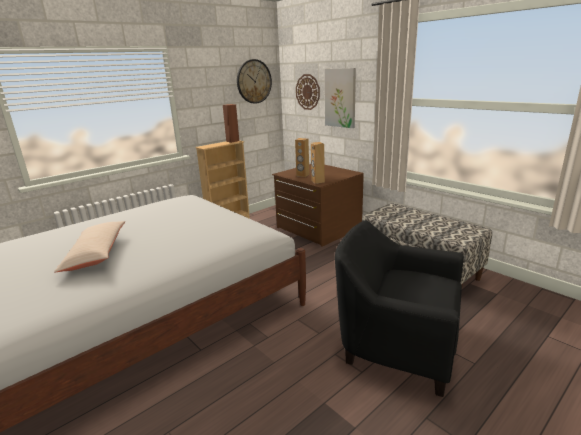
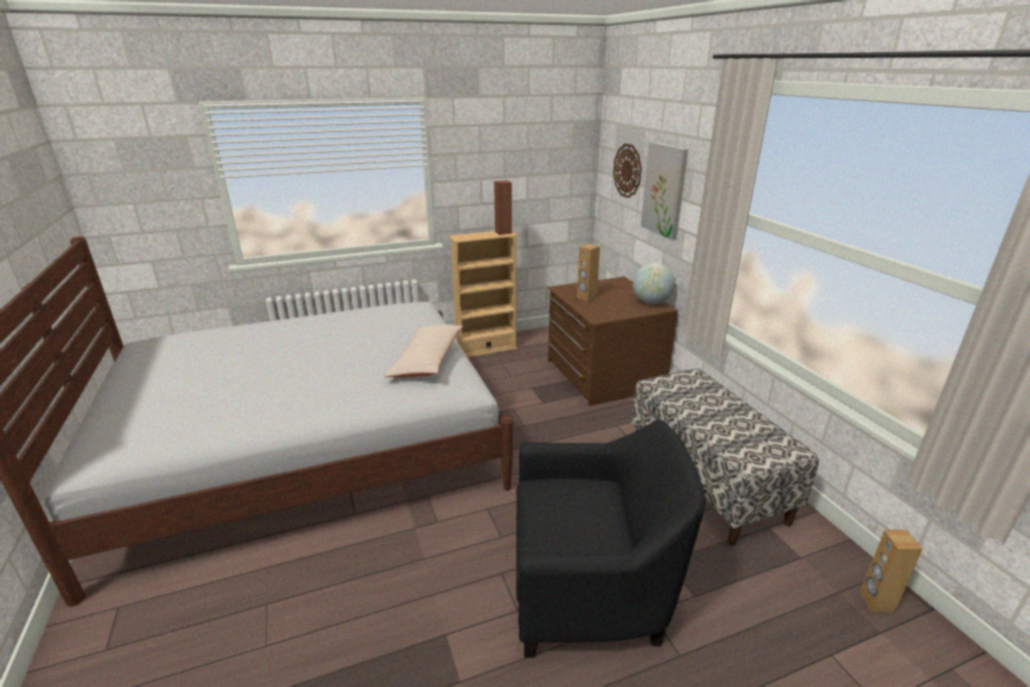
camera: 20 degrees right, 5 degrees up
(96, 253) = (260, 372): beige pillow -> beige pillow (427, 360)
(254, 81) = (554, 146): wall clock -> none
(317, 181) = (597, 313): brown speaker -> brown speaker (876, 602)
(345, 172) = (651, 302): none -> globe
(396, 343) = (591, 585): black armchair -> black armchair turned 135 degrees clockwise

